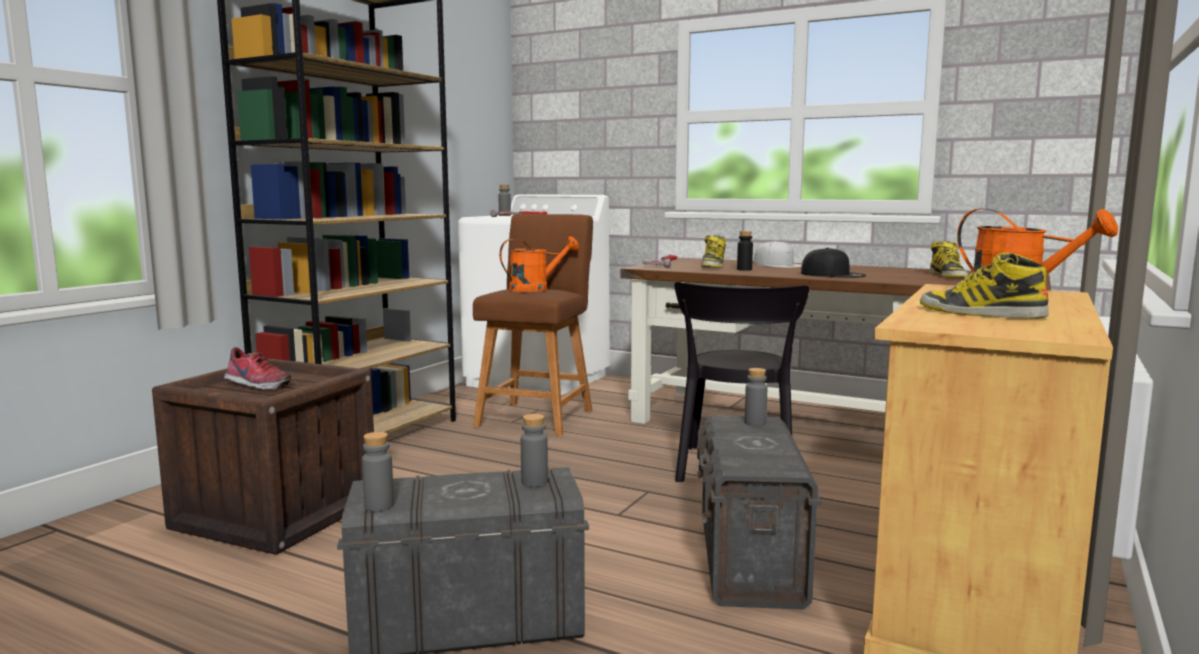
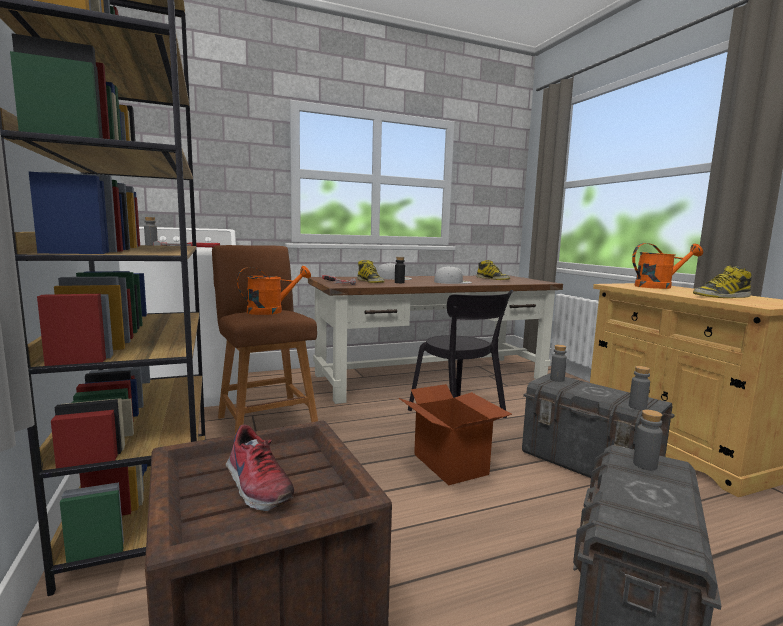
camera: 50 degrees left, 0 degrees up
(256, 384) = (256, 486): shoe -> shoe turned 75 degrees clockwise
(379, 506) = (684, 544): grey bottle -> grey bottle (637, 407)
(535, 289) = (271, 311): orange watering can -> orange watering can turned 45 degrees clockwise
(603, 497) = (451, 464): none -> cardboard box
(833, 274) = (452, 282): black cap -> white cap

